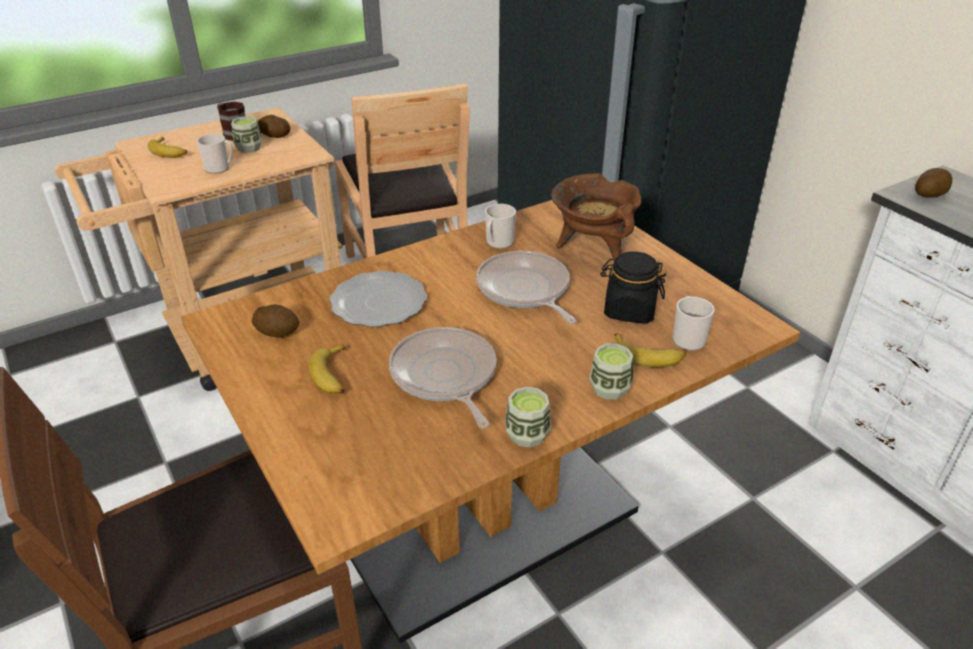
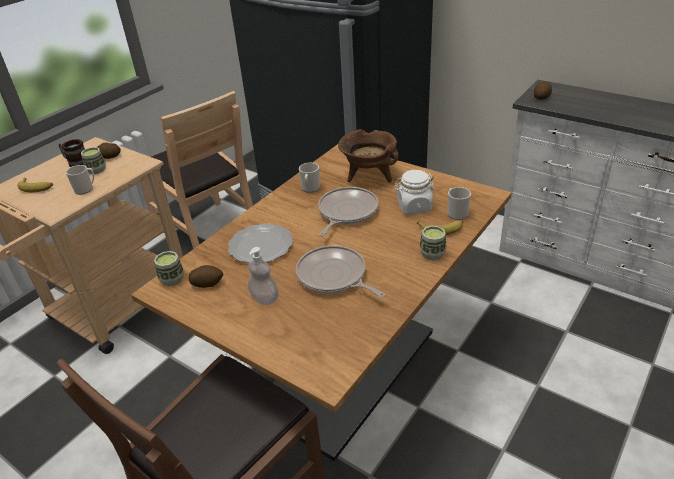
camera: 20 degrees left, 0 degrees up
(333, 376) = (264, 298): banana -> soap dispenser
(525, 290) = (346, 212): frying pan -> frying pan turned 75 degrees clockwise
(527, 434) = (404, 293): cup -> cup (172, 279)
(629, 310) = (414, 207): black jar -> white jar

